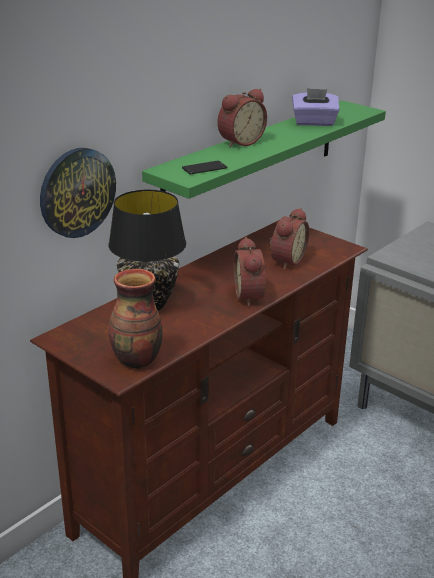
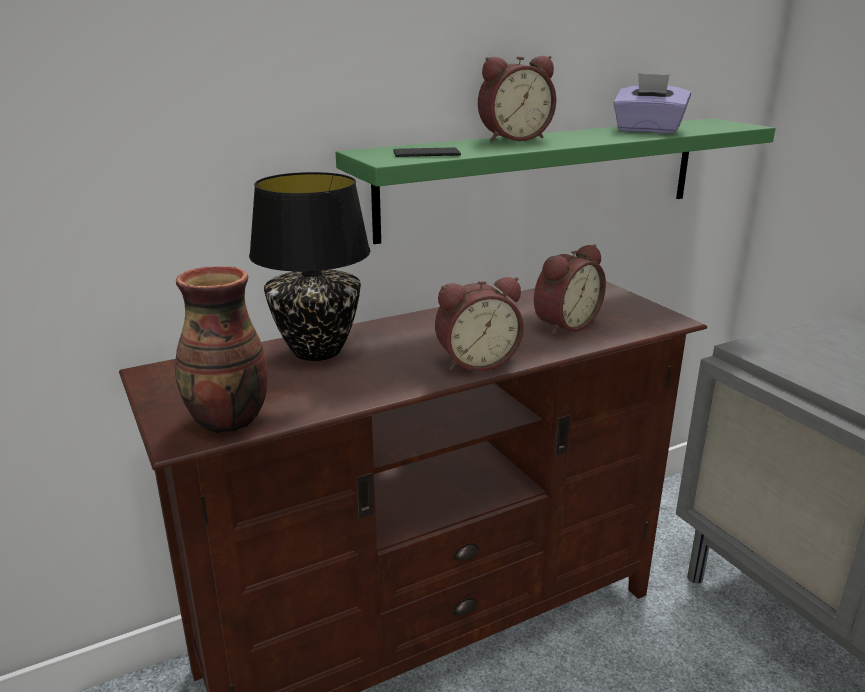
camera: 20 degrees right, 5 degrees down
(77, 192) = (211, 160): wall clock -> none
(251, 296) = (476, 361): alarm clock -> alarm clock turned 120 degrees counterclockwise

